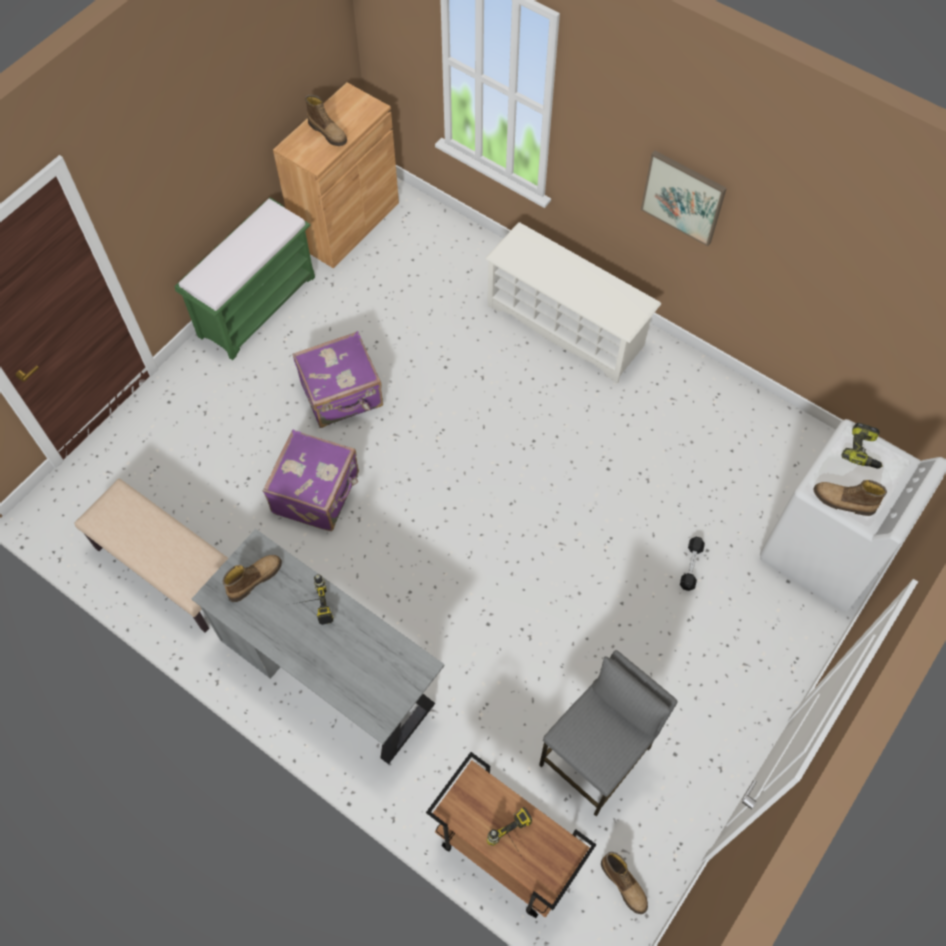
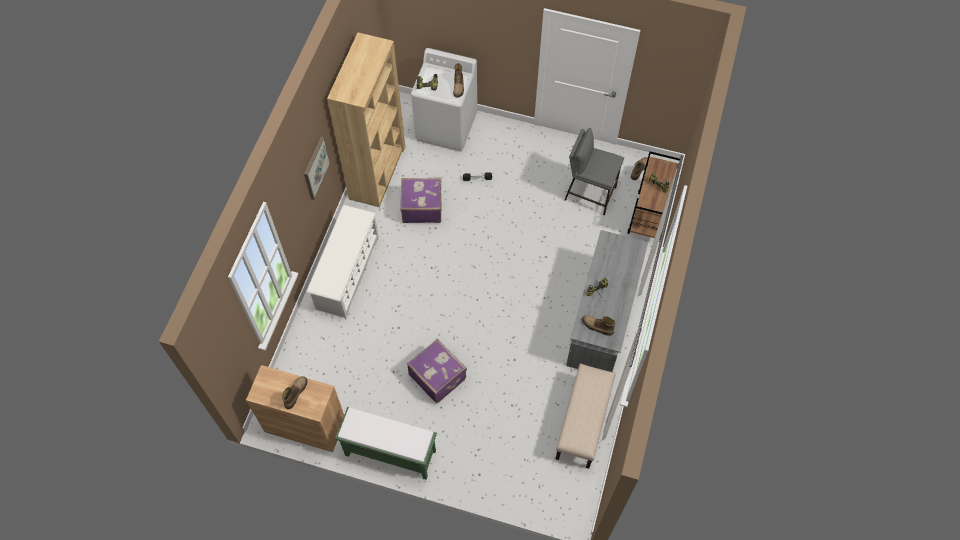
camera: 110 degrees left, 0 degrees up
(317, 493) = (506, 364): purple suitcase -> purple suitcase (421, 207)
(749, 415) = (377, 172): none -> brown bookcase

